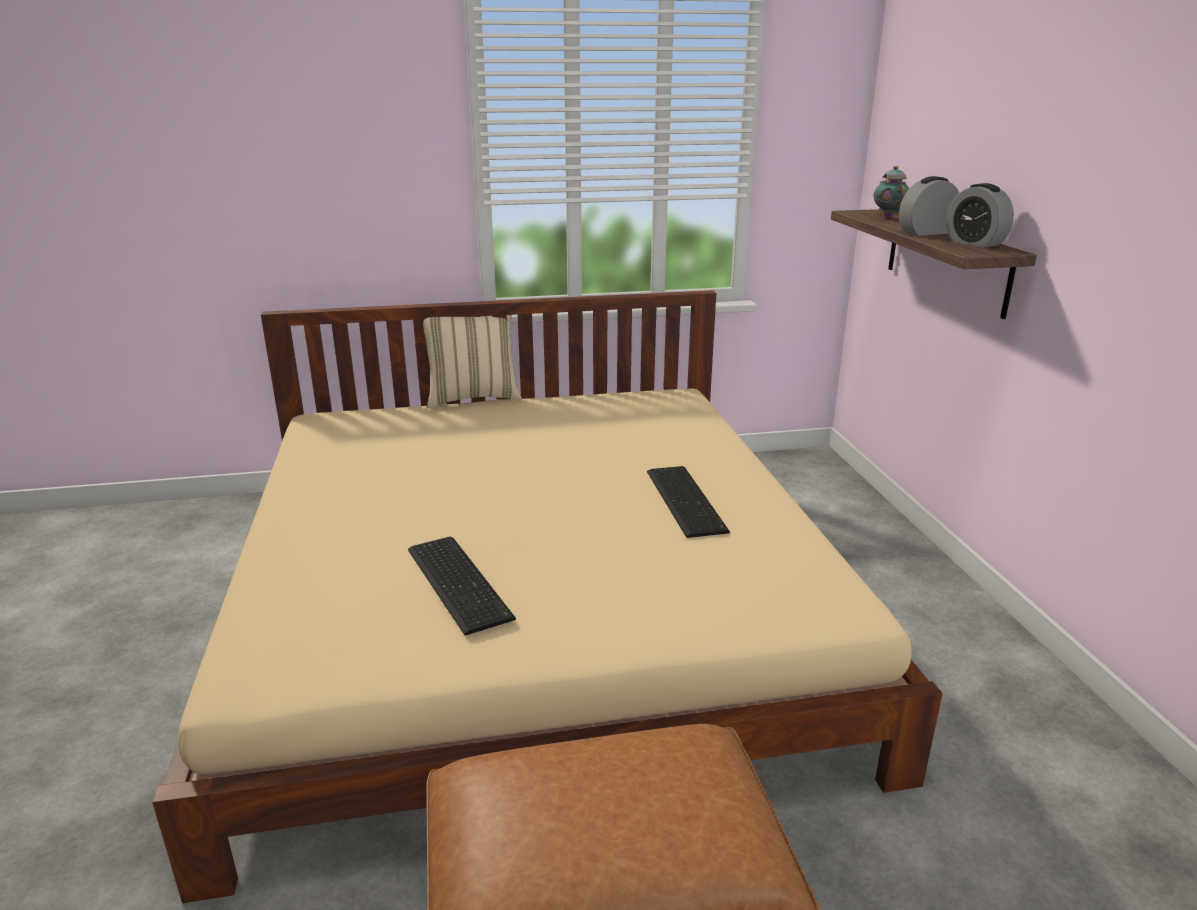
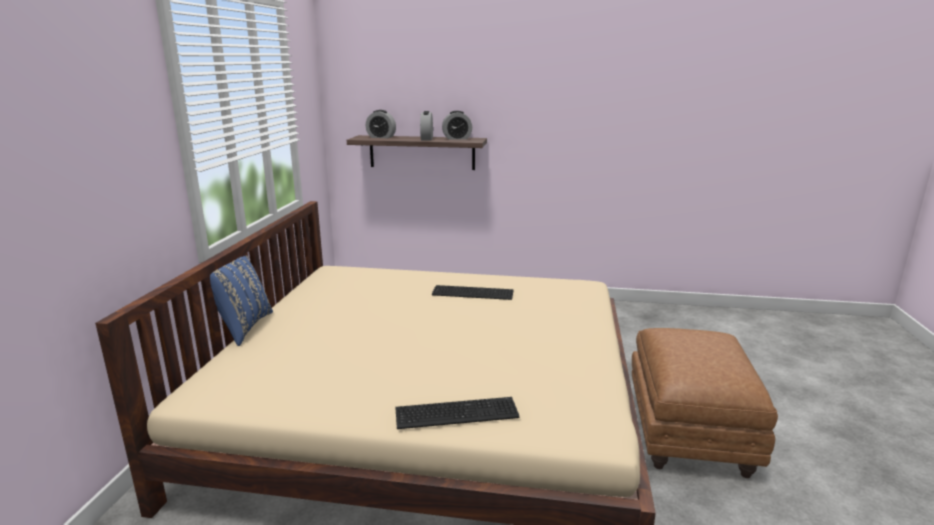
camera: 70 degrees left, 5 degrees down
(460, 581) = (526, 358): keyboard -> keyboard (454, 412)
(473, 398) = (242, 327): beige pillow -> blue pillow
(888, 217) = (381, 137): teapot -> alarm clock

